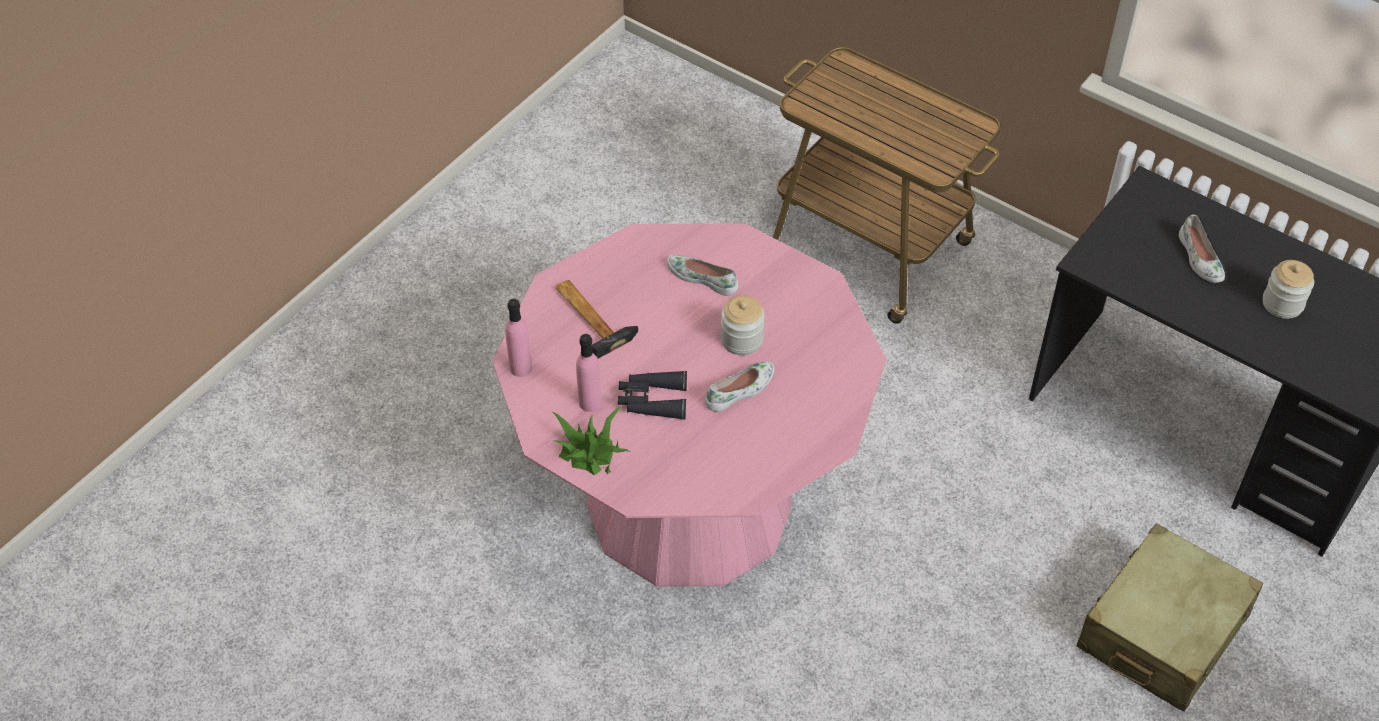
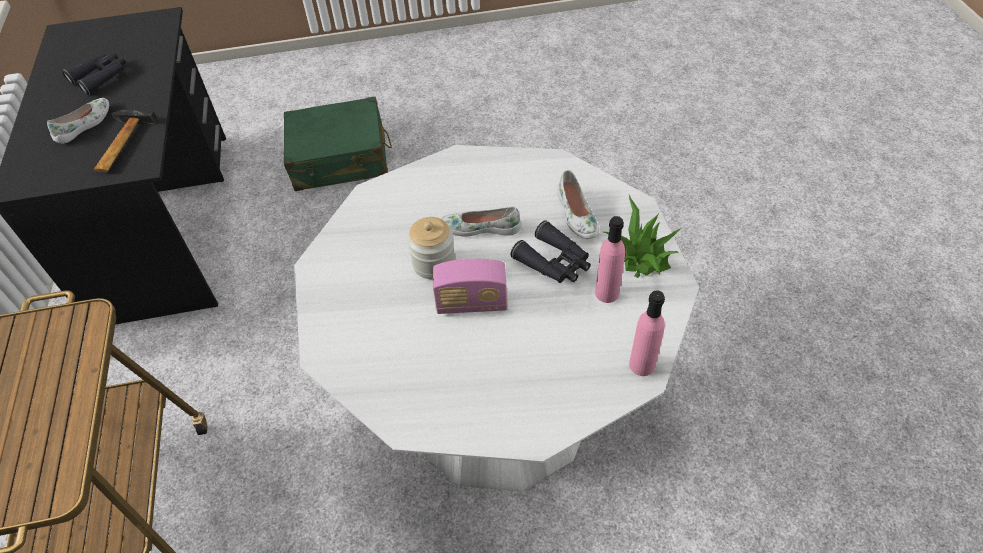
camera: 135 degrees left, 0 degrees up
(591, 316) = (532, 371): hammer -> hammer (119, 145)
(680, 331) = (471, 303): none -> radio
(689, 502) = (499, 404): pink dining table -> white dining table
(702, 278) = (399, 338): white shoe -> white shoe (576, 215)
(1162, 632) = (340, 158): beige suitcase -> green suitcase
(1282, 303) = (101, 77): jar -> black binoculars

